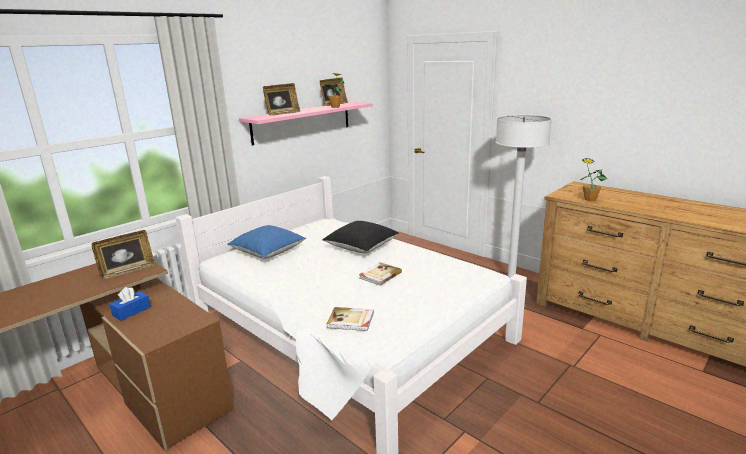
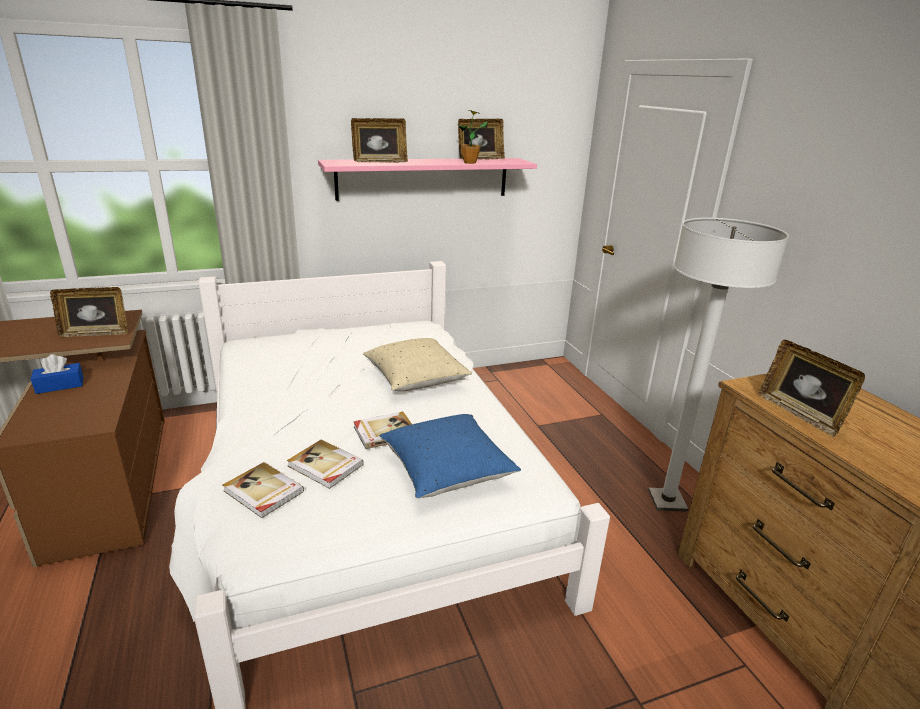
camera: 25 degrees right, 5 degrees up
(268, 252) = (303, 351): blue pillow -> blue pillow (446, 471)
(361, 247) = (416, 379): black pillow -> beige pillow
(369, 299) = (325, 466): none -> book
(590, 199) = (800, 414): potted plant -> picture frame

